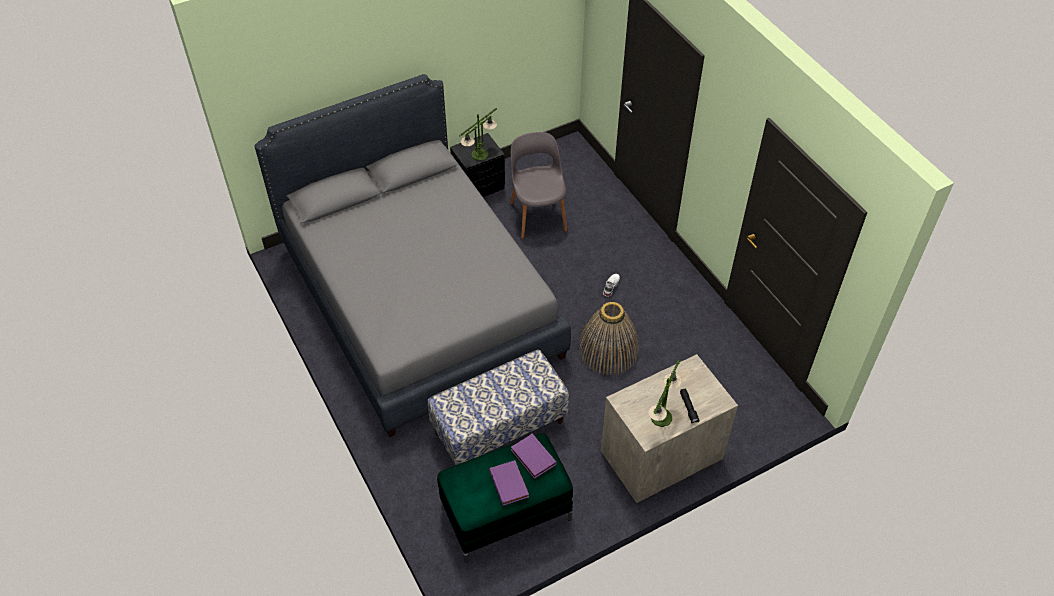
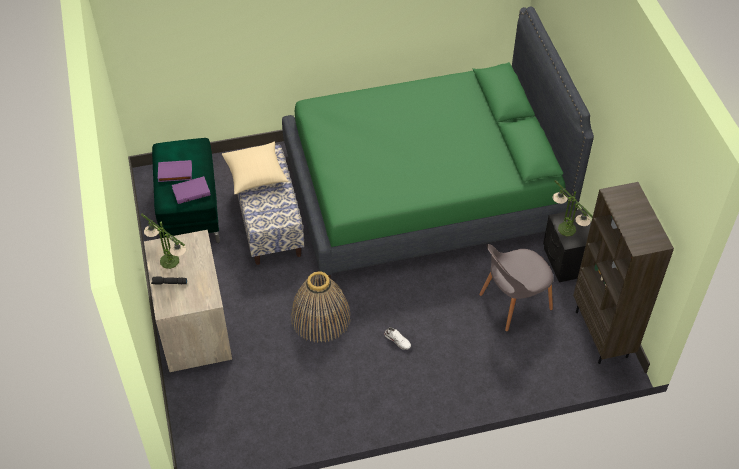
camera: 105 degrees right, 0 degrees up
(420, 300) = (424, 192): grey bed -> green bed
(481, 408) = (255, 174): none -> beige pillow
(538, 215) = (513, 303): grey chair -> grey chair turned 150 degrees clockwise
(550, 157) = (602, 334): none -> brown bookcase

